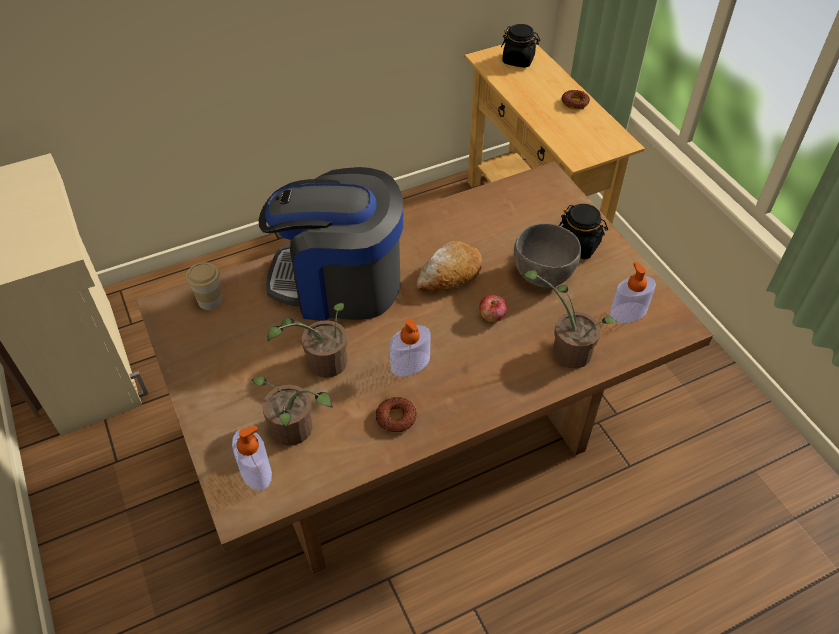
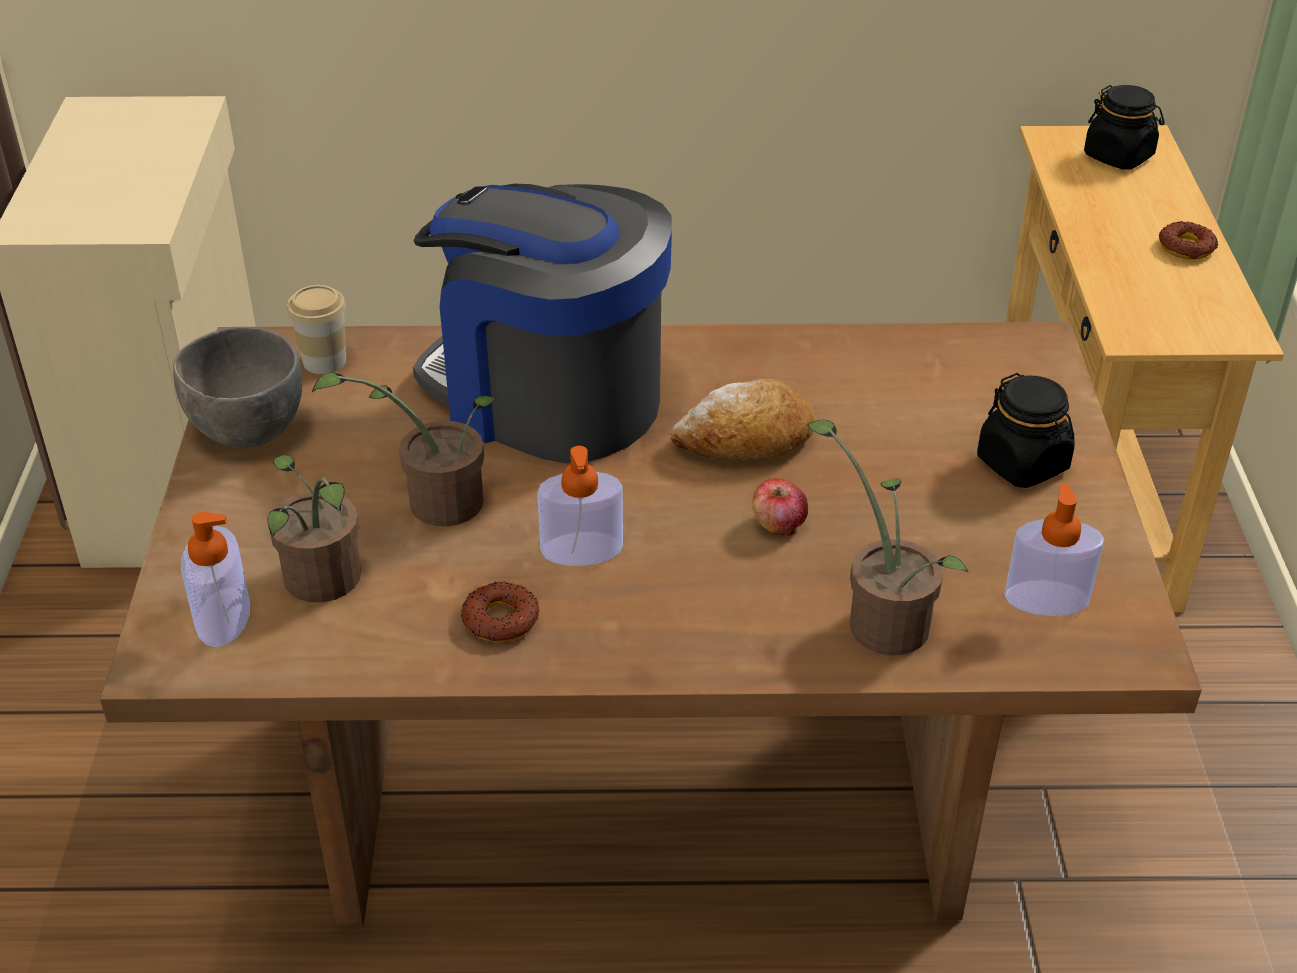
camera: 25 degrees right, 10 degrees down
(542, 275) = (918, 490): grey bowl -> grey bowl (247, 429)

